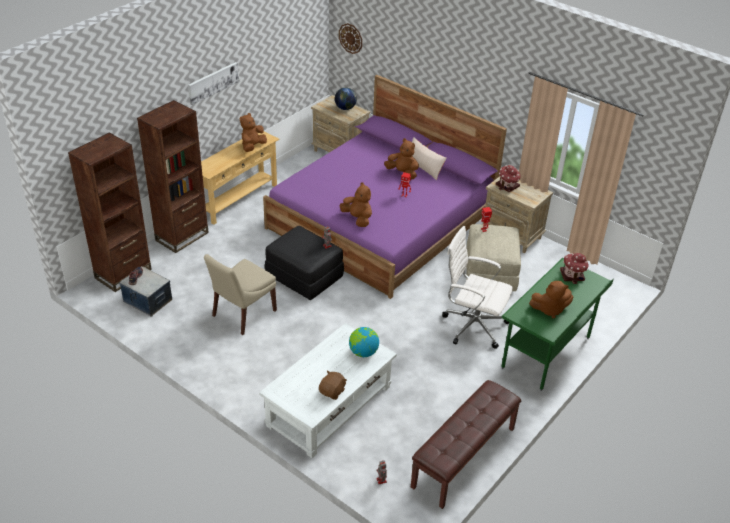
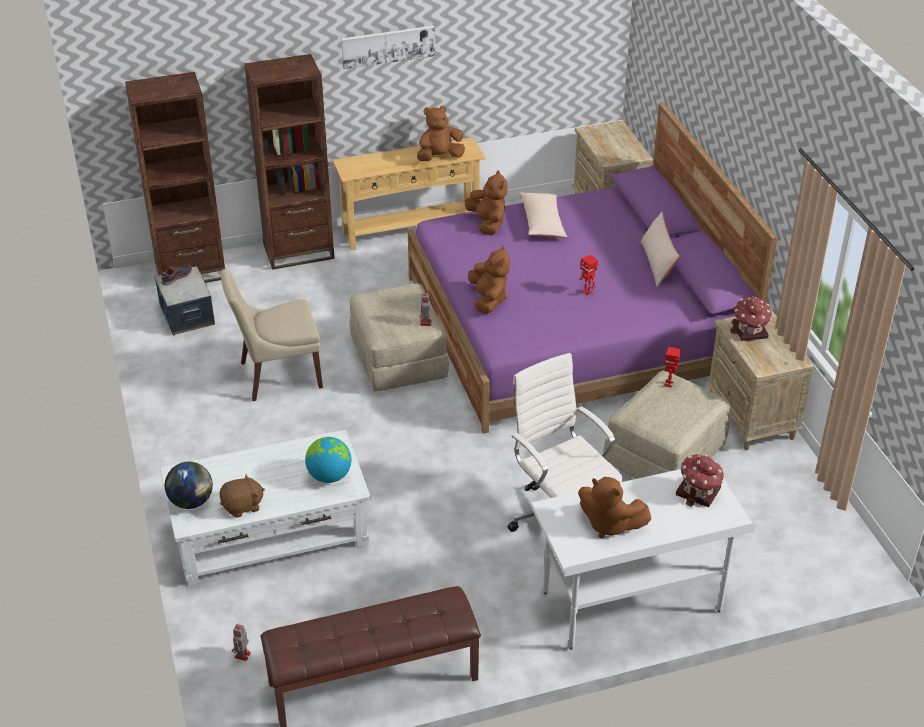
camera: 35 degrees right, 0 degrees up
(305, 276) = (399, 359): black ottoman -> beige ottoman
(342, 165) = (542, 222): none -> beige pillow
(345, 108) = (621, 144): globe -> globe (191, 501)
(350, 38) = (647, 37): wall clock -> none
(402, 173) = (617, 261): brown plush toy -> brown plush toy (487, 223)
(546, 353) = (631, 603): green desk -> white desk

